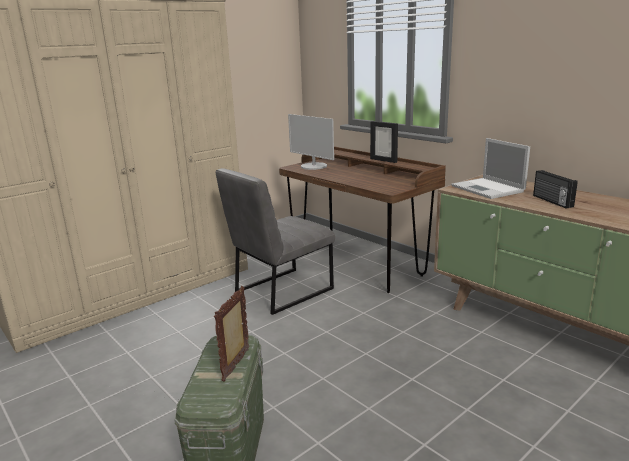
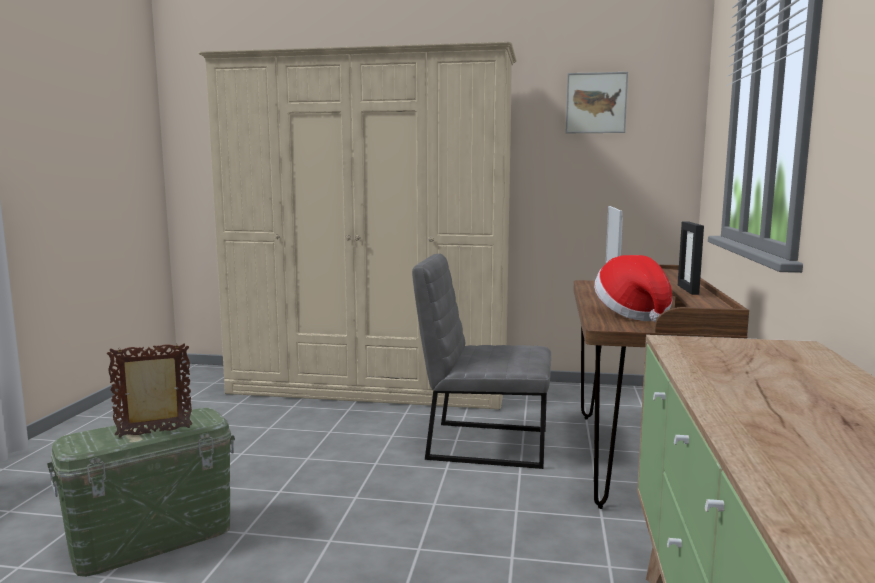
camera: 50 degrees right, 10 degrees down
(241, 38) = (596, 103): none -> picture
(378, 181) = (633, 314): none -> hat
(488, 189) = (727, 355): laptop -> none
(551, 201) = (774, 399): radio -> none

